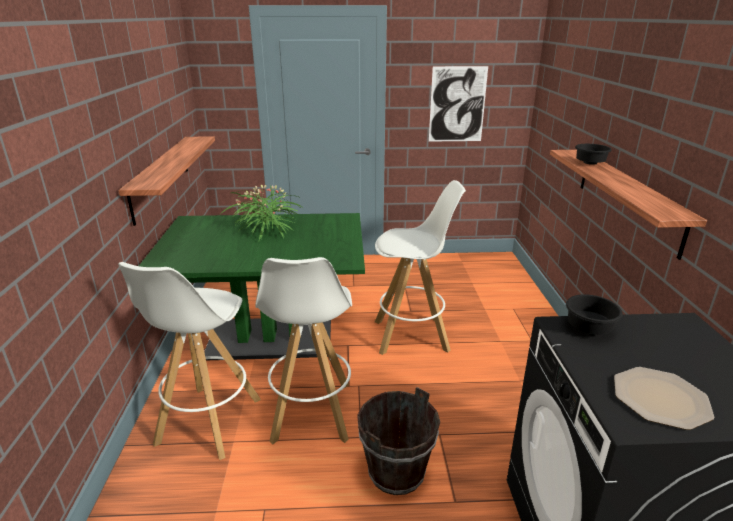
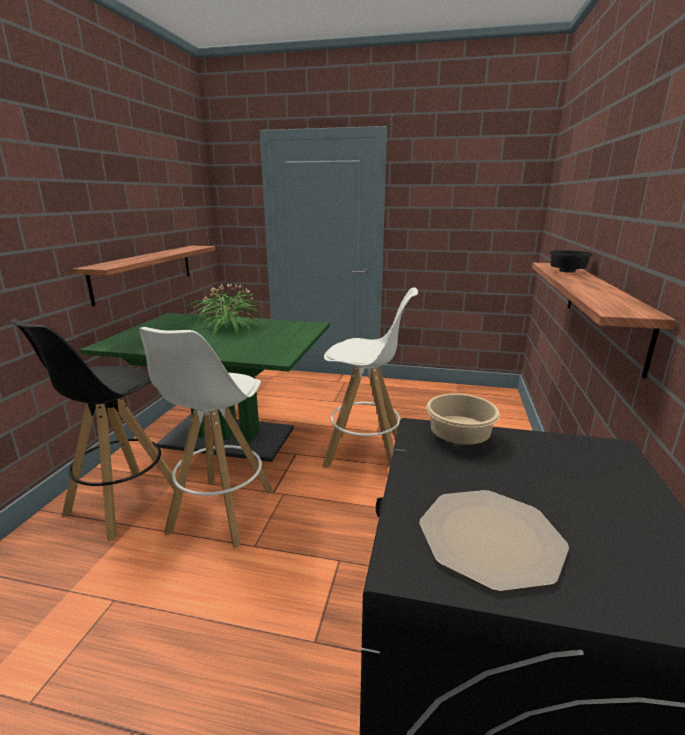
camera: 15 degrees right, 5 degrees down
(208, 421) = (123, 502): white stool -> black stool
(396, 472) = (269, 591): brown bucket -> none
(457, 104) = (457, 227): picture -> none
(587, 329) = (457, 438): black bowl -> beige bowl

